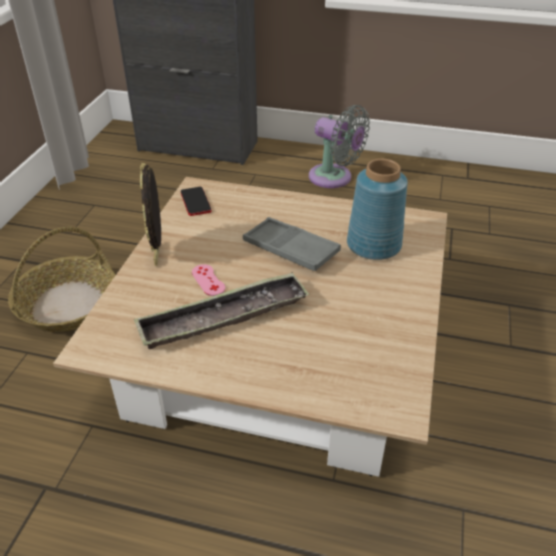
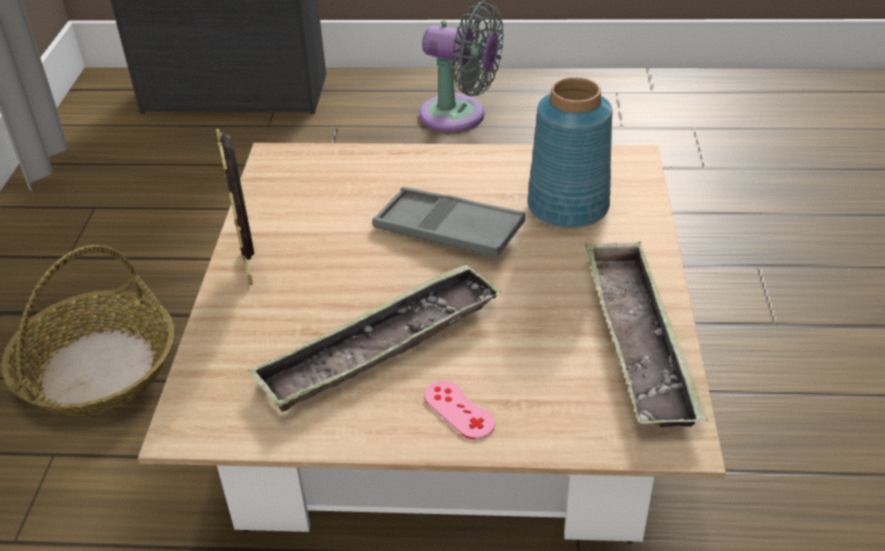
camera: 10 degrees left, 0 degrees up
(195, 202) = (282, 180): phone -> none
(208, 280) = (339, 294): pink game controller -> pink game controller (459, 410)
(394, 340) = (637, 339): none -> tray

